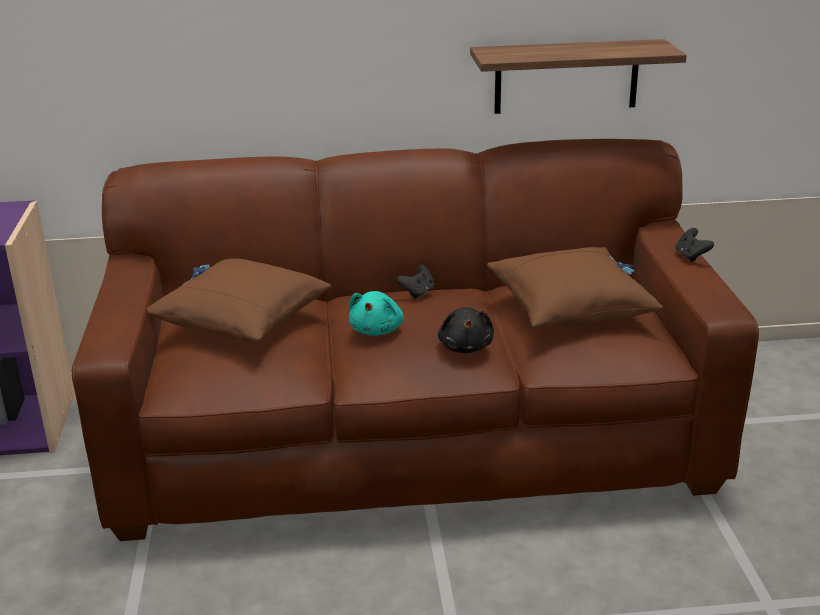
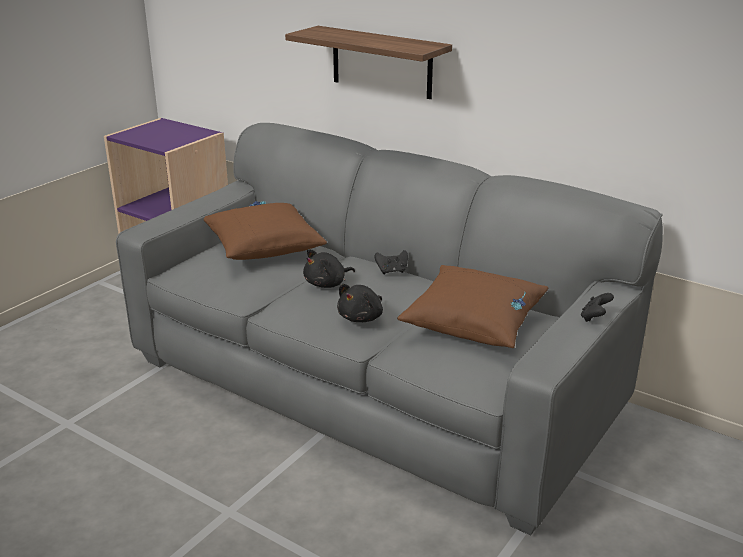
camera: 40 degrees right, 0 degrees up
(377, 330) = (327, 284): turquoise plush toy -> black plush toy
(410, 442) = (370, 387): brown sofa -> grey sofa
(566, 76) = (584, 129): shelf -> shelf (381, 62)

